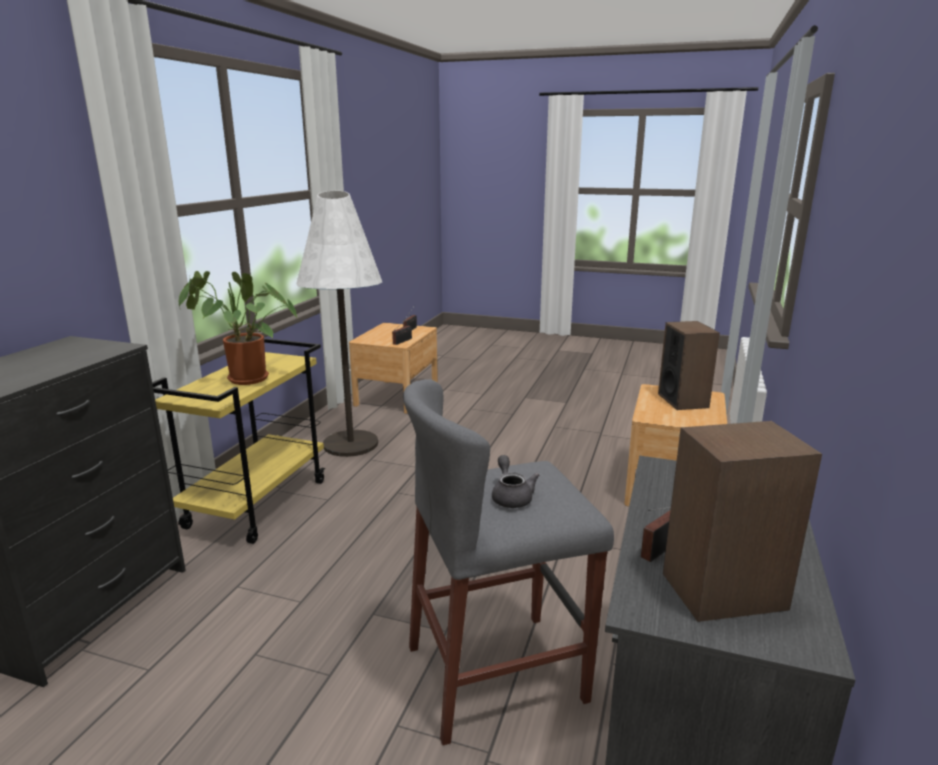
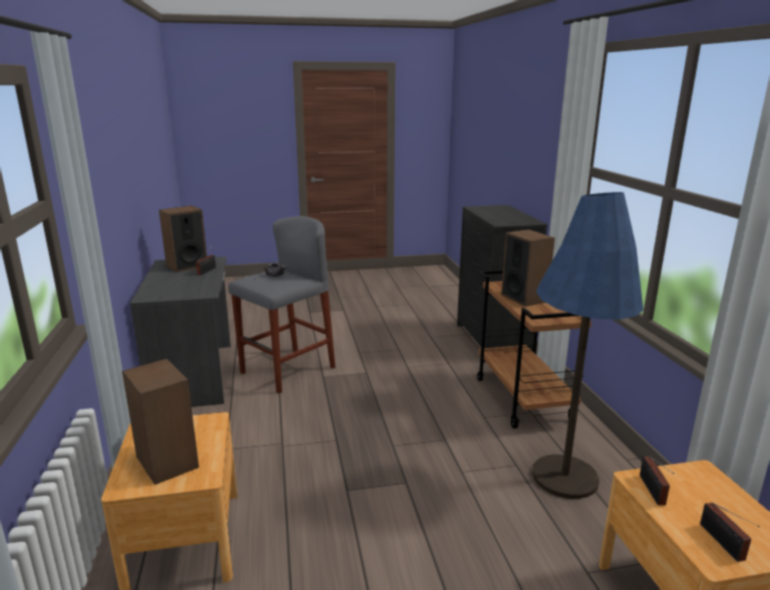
camera: 150 degrees right, 0 degrees up
(243, 380) = (524, 298): potted plant -> speaker
(257, 503) = (524, 400): yellow cart -> brown cart
(350, 444) = (565, 477): white floor lamp -> blue floor lamp

